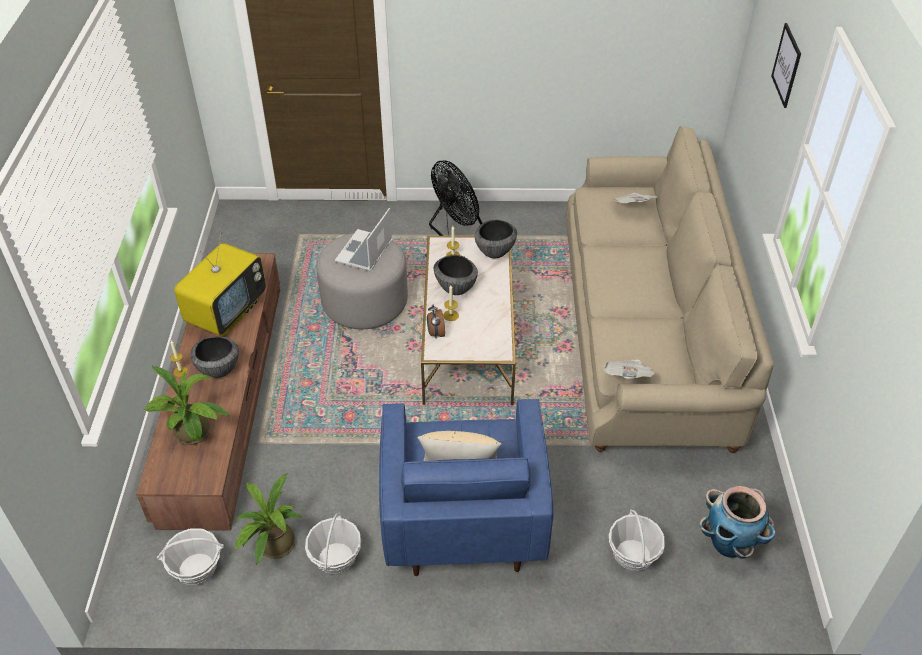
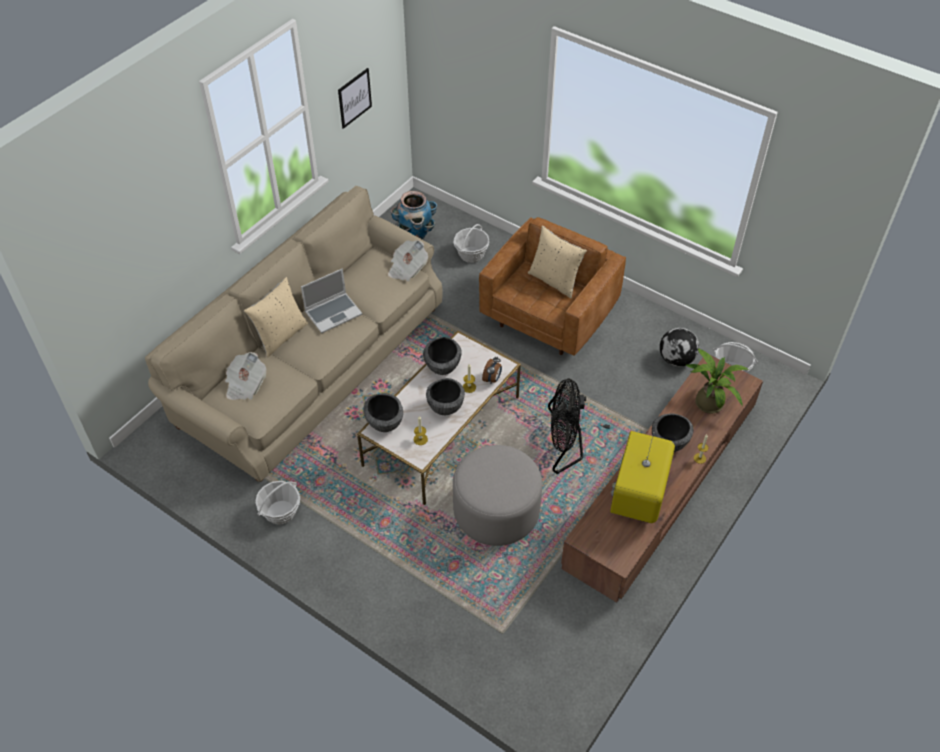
camera: 145 degrees left, 5 degrees up
(227, 312) = (638, 496): television -> television turned 45 degrees counterclockwise
(273, 547) = (676, 360): potted plant -> globe
(336, 558) = (641, 335): basket -> basket (281, 512)
(364, 252) = (491, 478): laptop -> laptop (333, 313)
(450, 233) = (362, 546): black fan -> black fan (569, 441)
(463, 518) = (549, 317): blue armchair -> brown armchair
(493, 320) = (442, 367): none -> bowl
(660, 257) = (280, 336): none -> beige pillow
(786, 65) = (155, 196): picture -> picture (354, 98)

